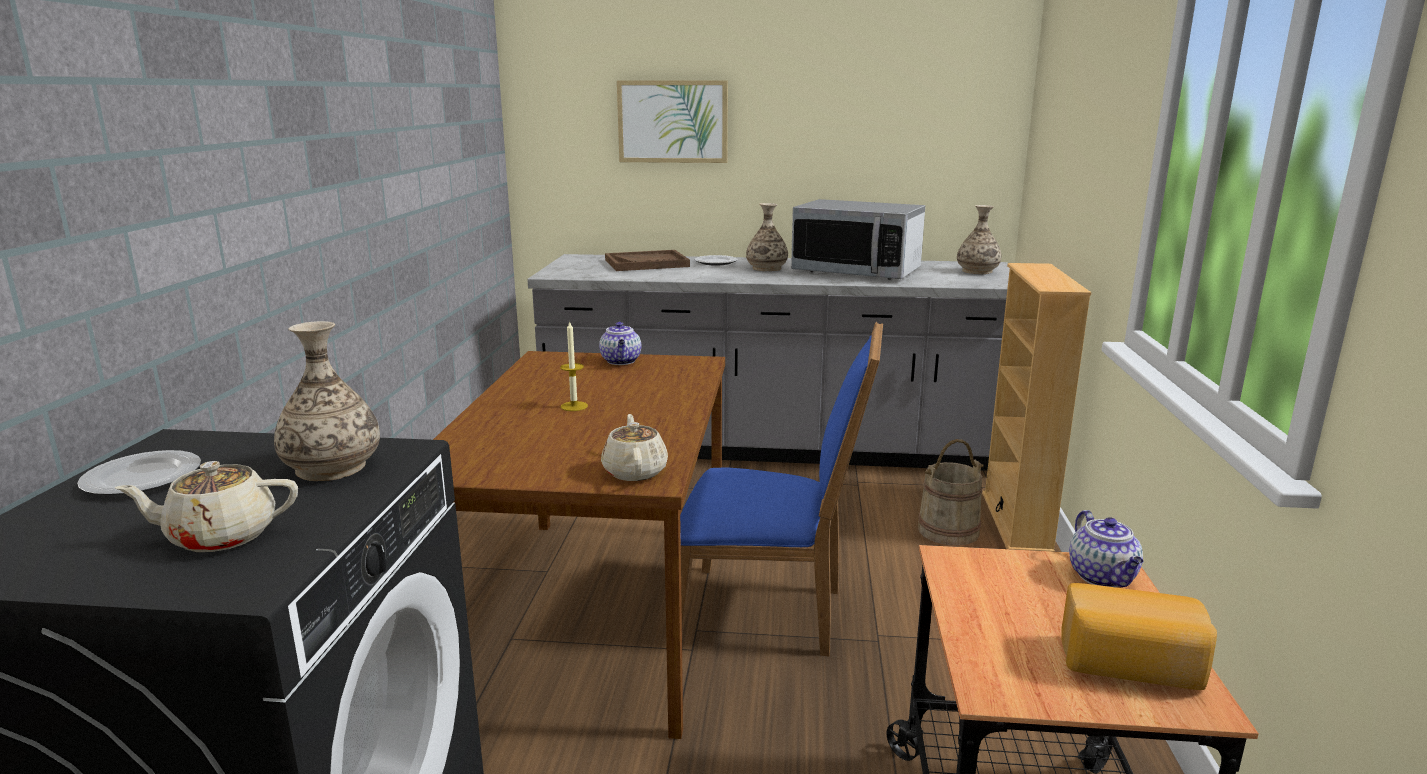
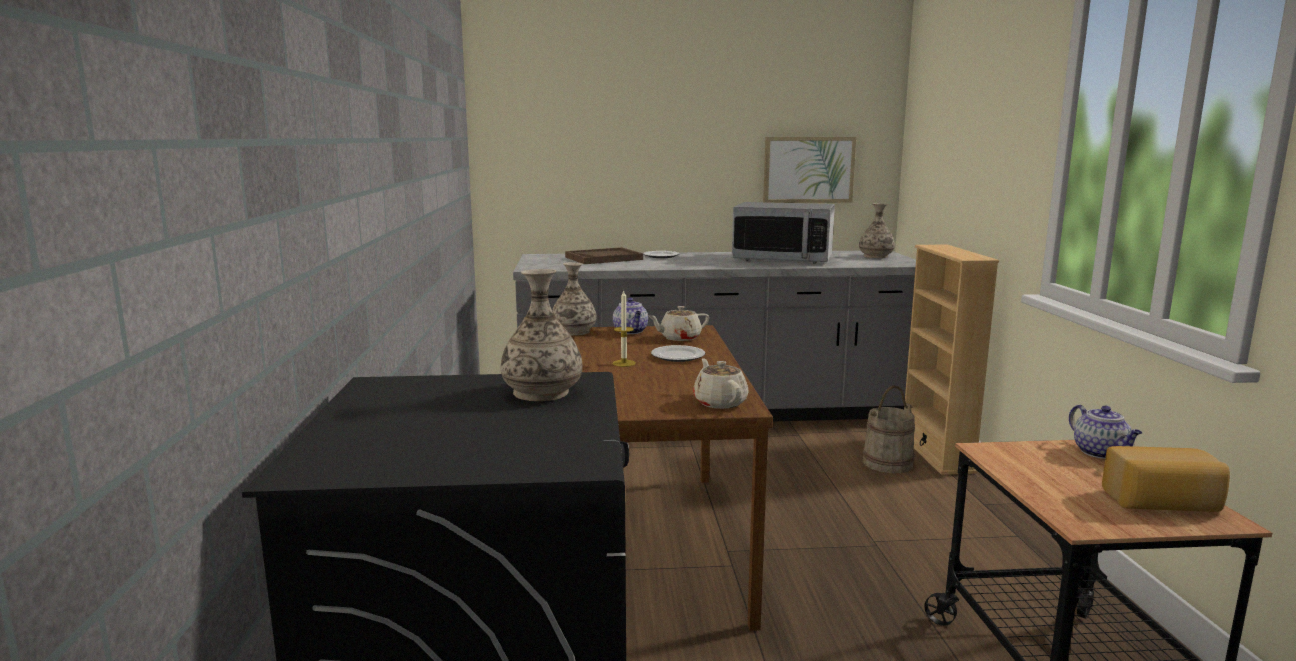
camera: 10 degrees left, 5 degrees down
(141, 479) = (386, 408): plate -> plate (677, 356)
(220, 536) = (513, 438): beige teapot -> beige teapot (679, 338)
(673, 121) = (618, 140): picture -> picture (808, 169)
(767, 268) = (708, 259): vase -> vase (574, 332)
(771, 614) = (781, 533): blue chair -> none

